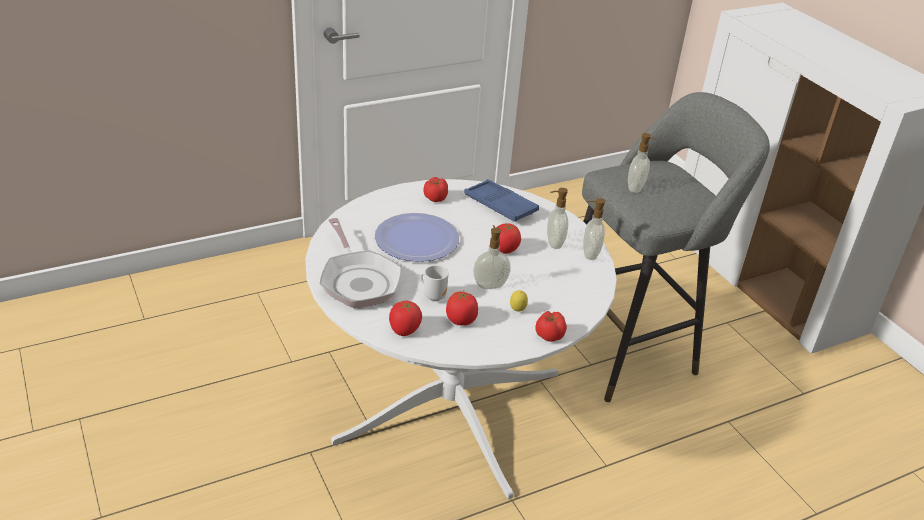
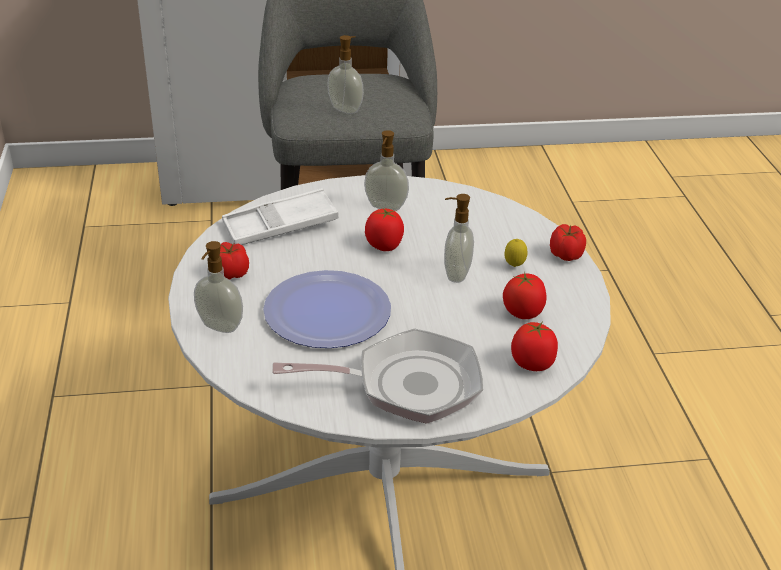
camera: 70 degrees left, 0 degrees up
(434, 296) = (464, 324): mug -> none
(500, 205) = (280, 225): blue tray -> white tray
(589, 254) = (418, 189): soap dispenser -> soap dispenser (219, 327)

